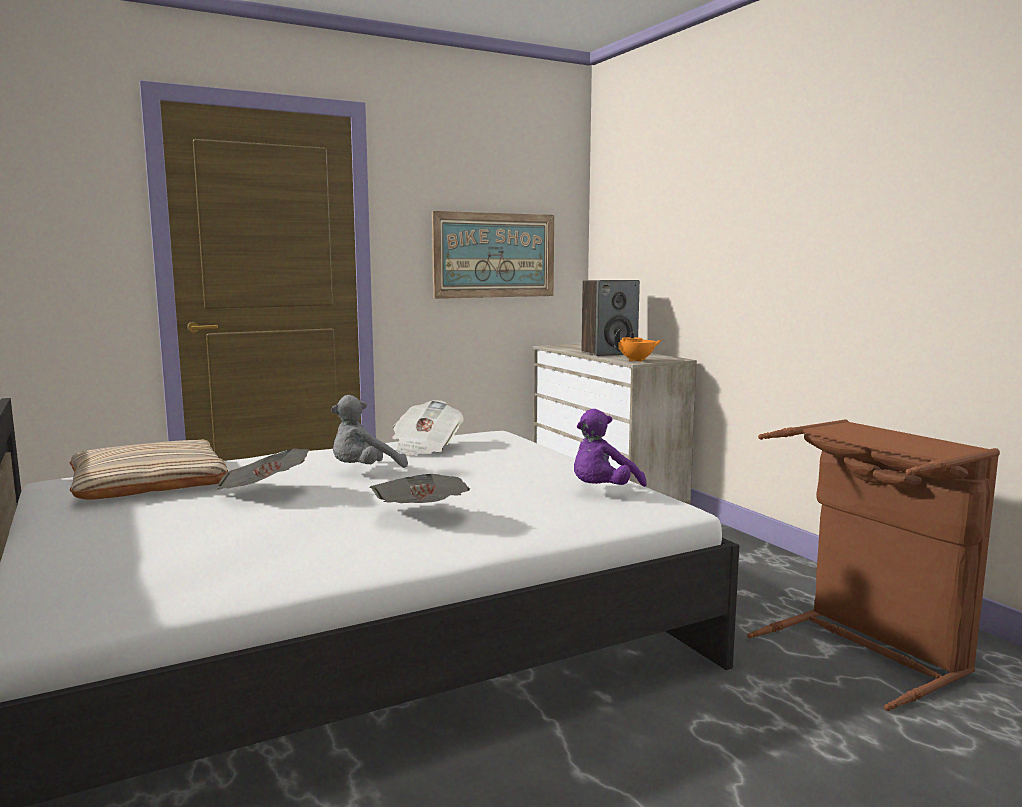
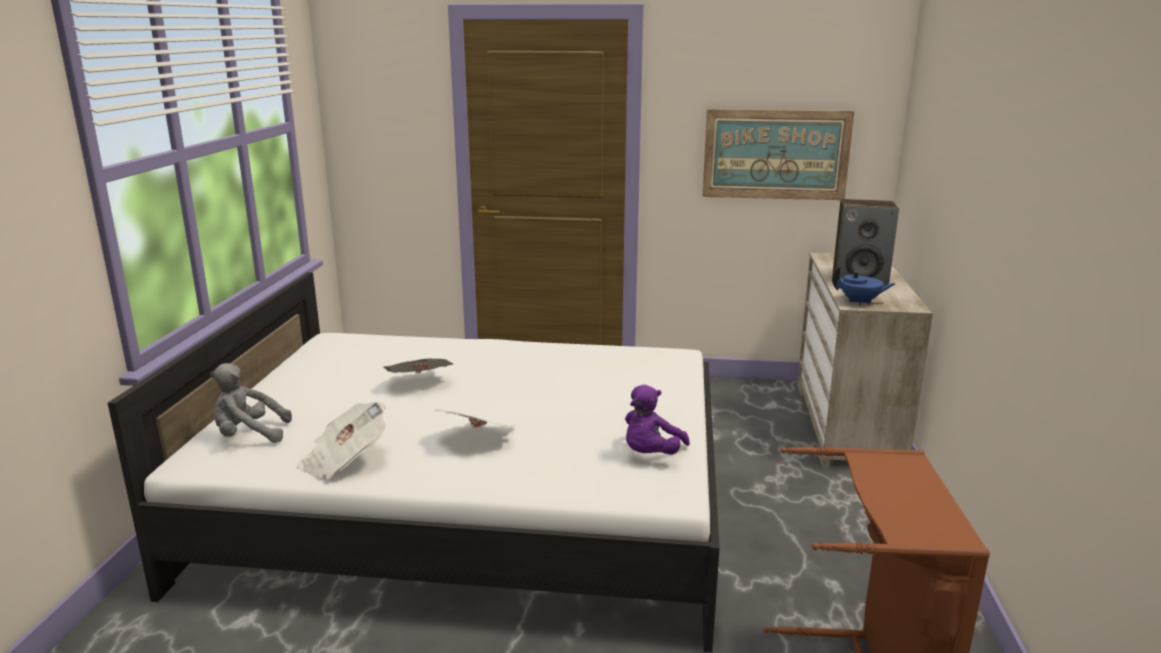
camera: 35 degrees right, 10 degrees up
(148, 481) = (375, 350): beige pillow -> none
(364, 471) = (513, 376): grey plush toy -> grey plush toy (249, 435)
(425, 448) = (594, 360): newspaper -> newspaper (344, 460)
(602, 491) = (650, 454): purple plush toy -> purple plush toy turned 45 degrees counterclockwise
(637, 360) = (860, 302): orange teapot -> blue teapot

